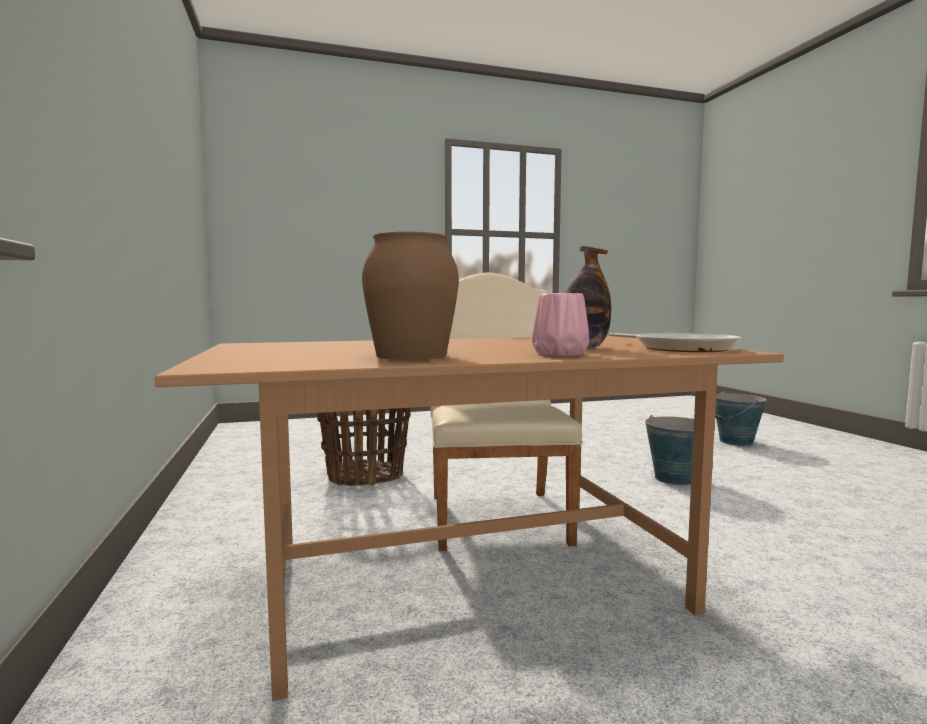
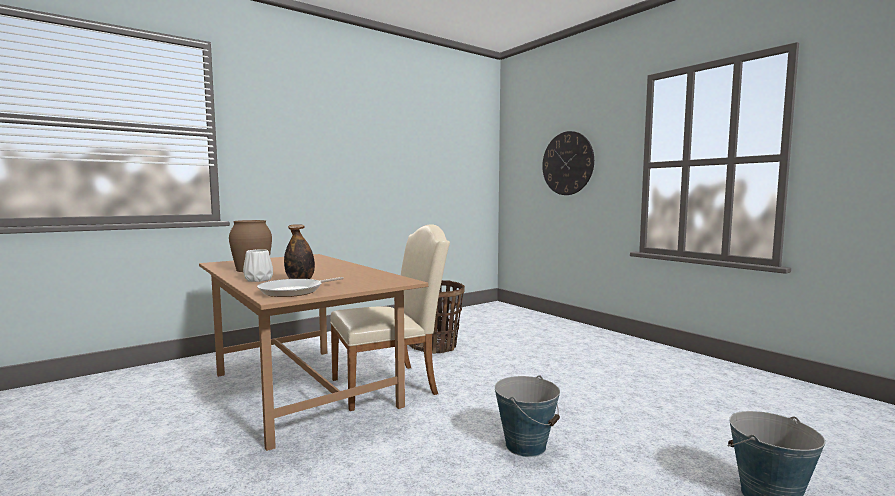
camera: 70 degrees right, 0 degrees up
(346, 219) = (567, 163): none -> wall clock
(559, 353) = (259, 280): pink vase -> white vase

